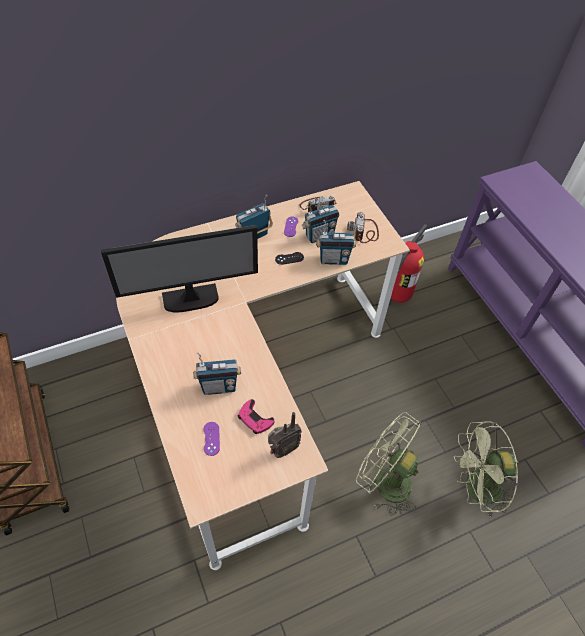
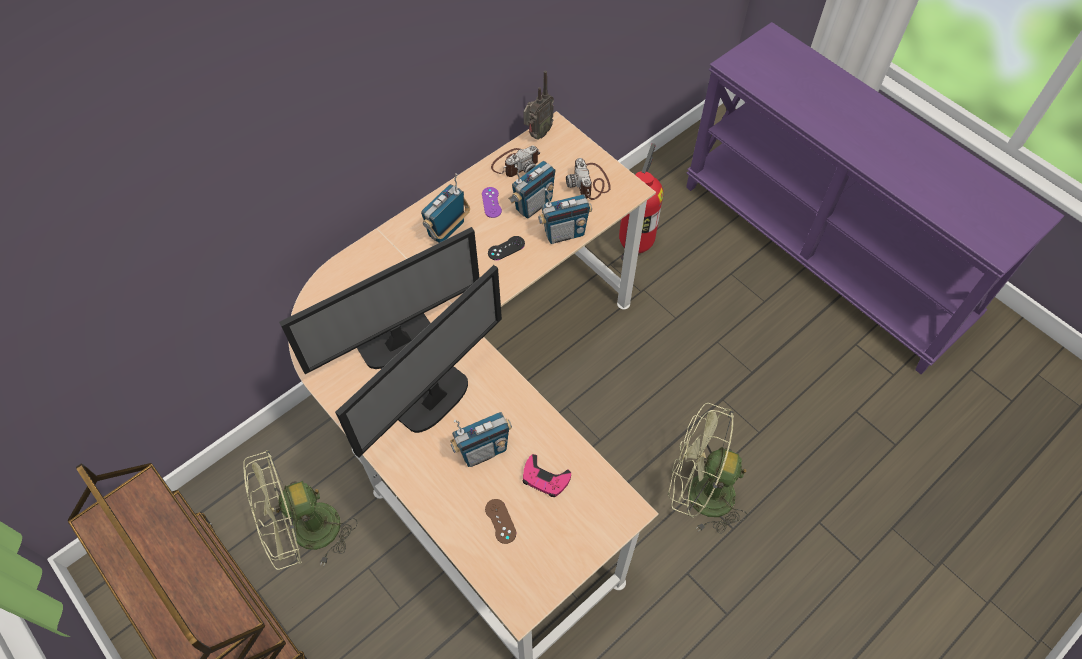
camera: 15 degrees left, 5 degrees up
(199, 343) = (435, 400): none -> monitor
(211, 438) = (500, 521): purple game controller -> brown game controller
(282, 449) = (594, 506): radio -> radio (537, 134)
(475, 489) = (809, 467): green fan -> green fan (305, 533)

